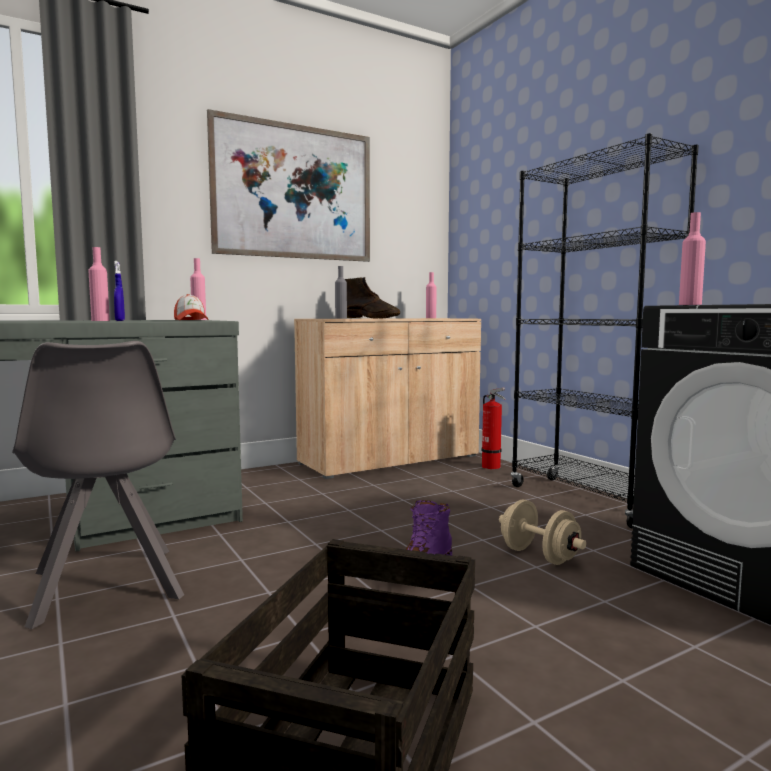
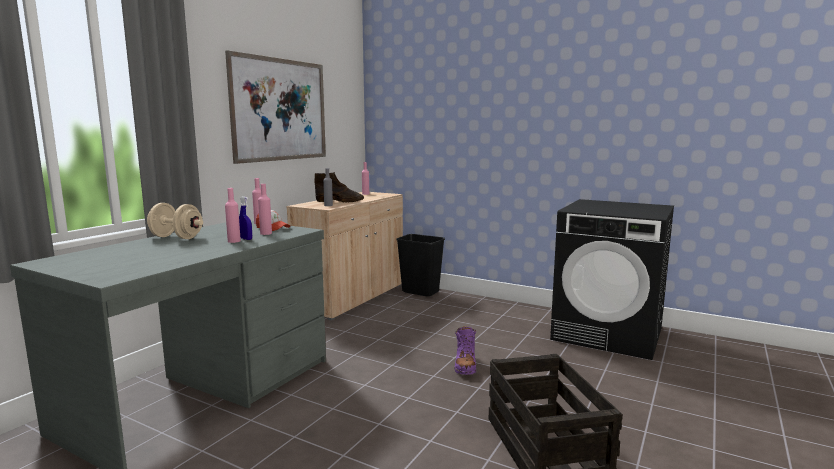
camera: 30 degrees left, 5 degrees up
(106, 587) = (313, 422): grey chair -> none
(492, 467) = (421, 292): fire extinguisher -> black trash can
(539, 556) = (508, 344): beige dumbbell -> beige dumbbell (176, 237)
(588, 501) = (495, 306): black bookcase -> none
(690, 304) = (579, 211): pink bottle -> pink bottle (266, 233)

